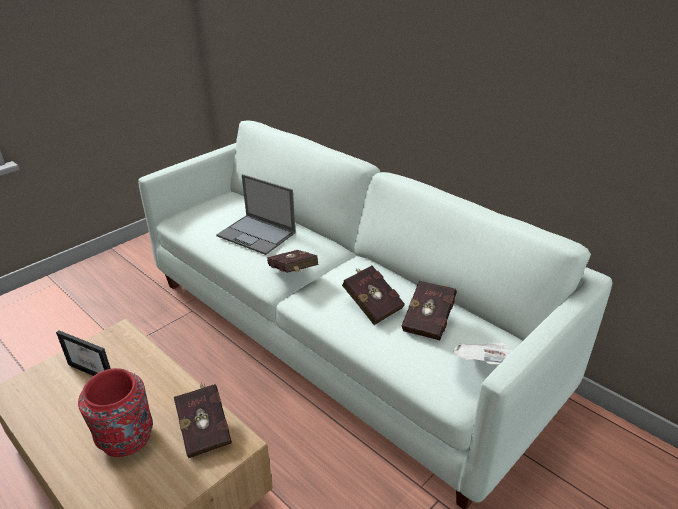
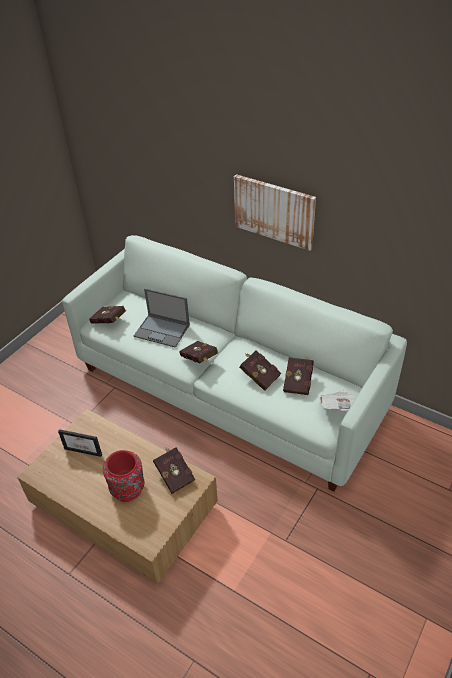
camera: 10 degrees left, 10 degrees up
(195, 218) = (110, 322): none -> red book
(426, 72) = (274, 211): none -> picture

